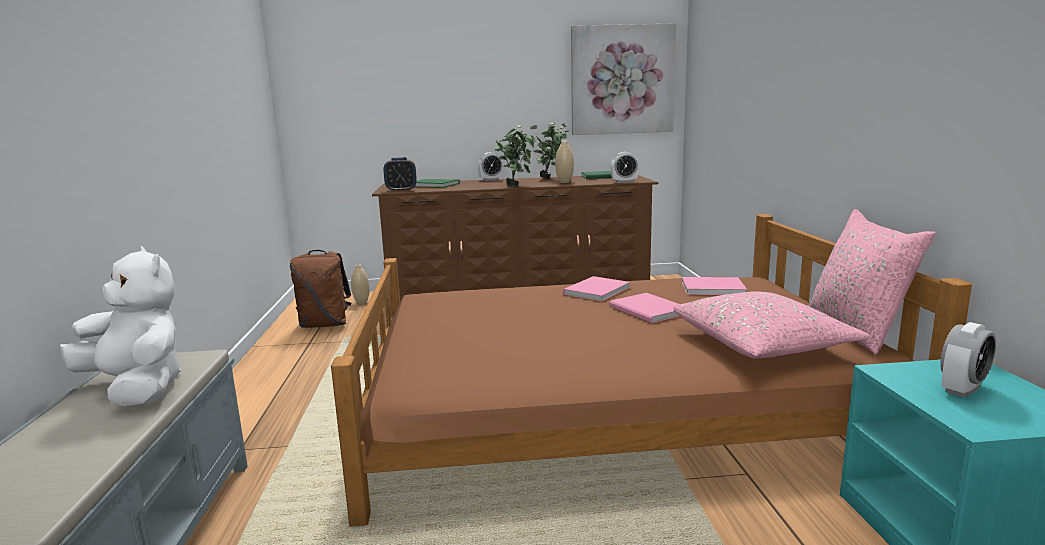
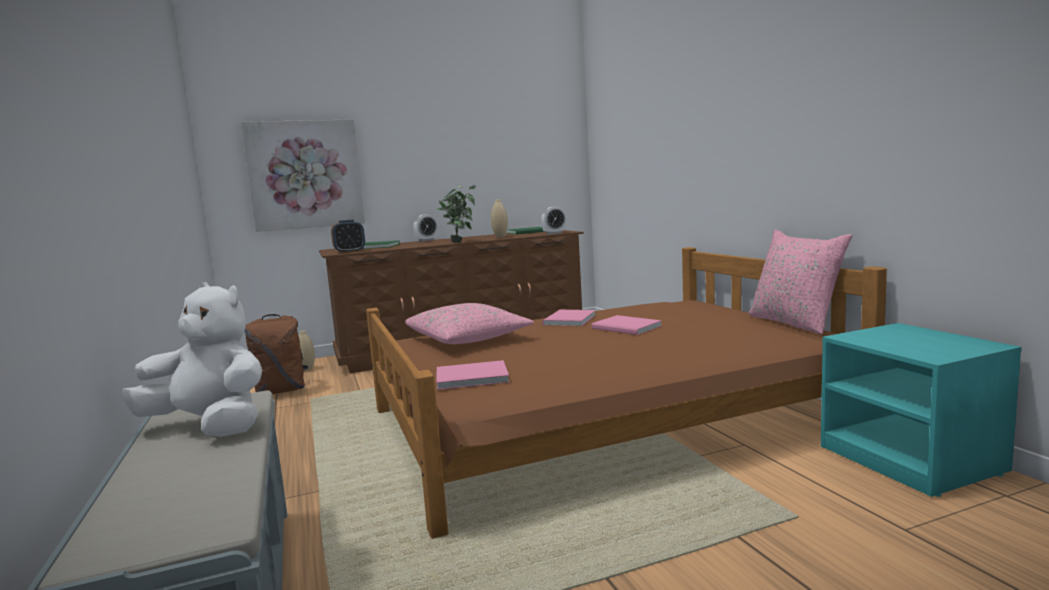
camera: 15 degrees left, 5 degrees down
(552, 178) = (483, 236): potted plant -> none
(622, 80) = (536, 147): picture -> picture (305, 175)
(710, 288) = (662, 308): pink book -> pink book (469, 377)
(762, 344) = (736, 337): pink pillow -> pink pillow (468, 339)
(962, 389) = (905, 340): alarm clock -> none

